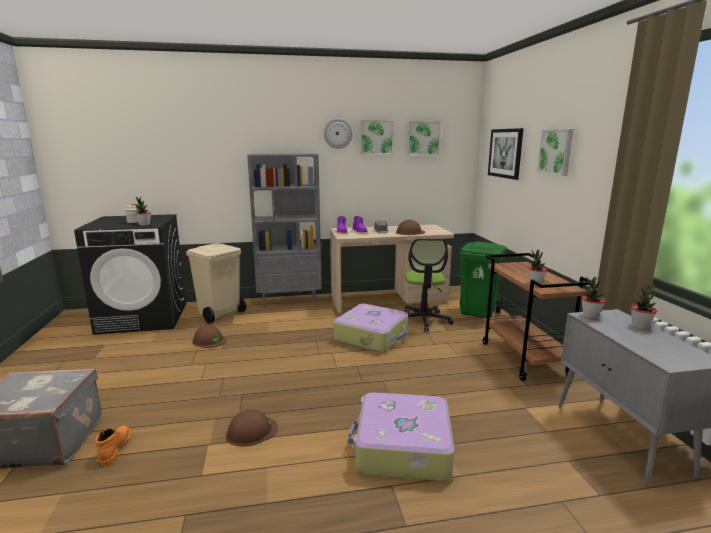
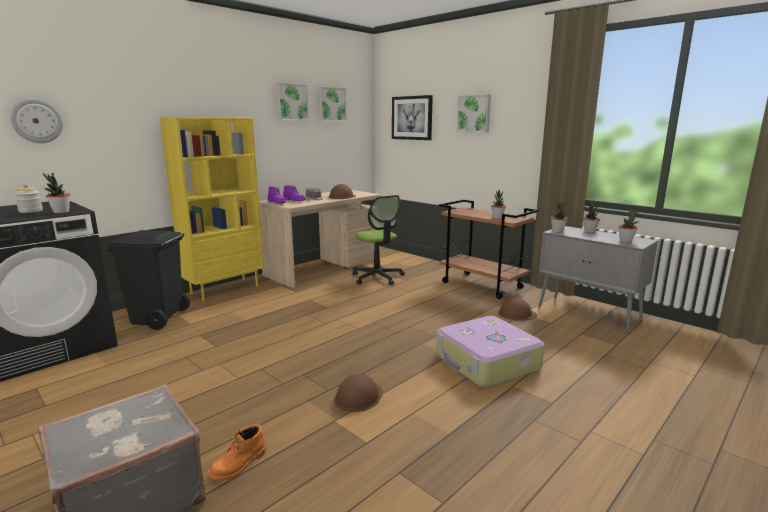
camera: 35 degrees left, 0 degrees up
(114, 449) = (239, 465): orange boot -> orange boot turned 105 degrees counterclockwise
(209, 340) = (187, 344): brown hard hat -> brown hard hat (517, 314)
(219, 314) = (158, 319): beige trash can -> black trash can
(289, 301) = (225, 289): grey bookcase -> yellow bookcase
(338, 133) = (255, 96): wall clock -> wall clock (37, 121)
(372, 336) = (353, 298): suitcase -> none
(478, 312) = (410, 263): green trash can -> none
(666, 354) = (625, 241): none -> potted plant

